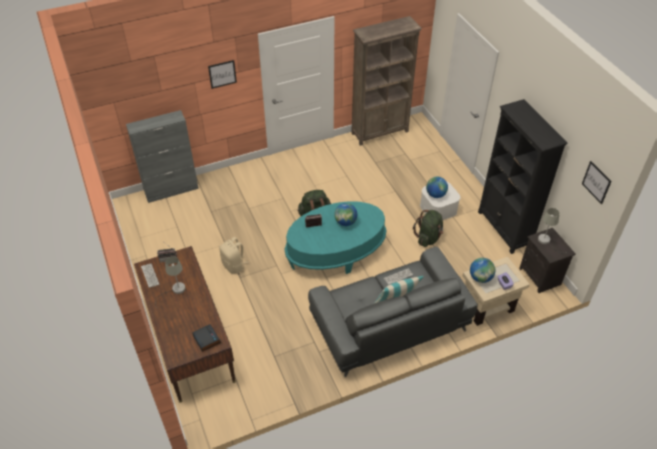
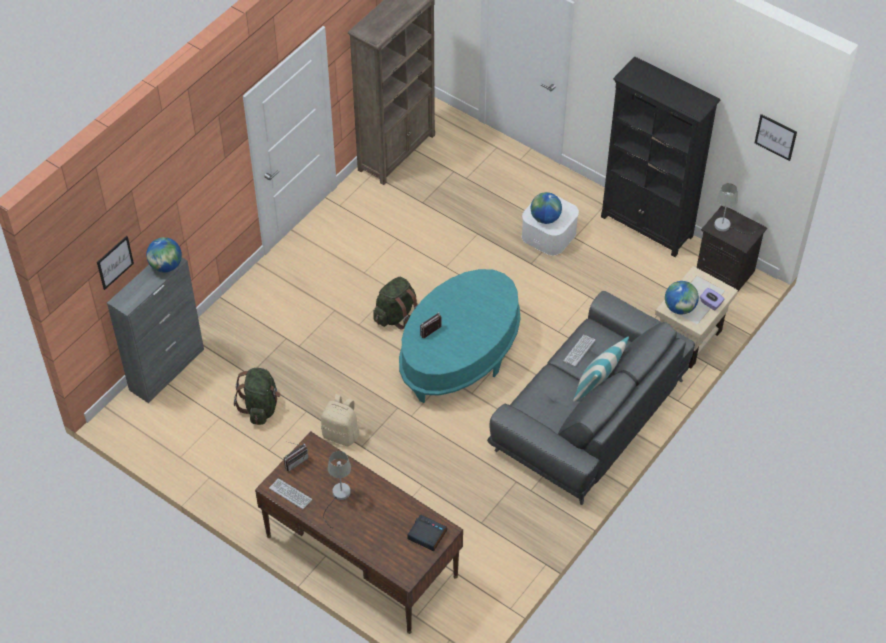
camera: 30 degrees left, 5 degrees up
(222, 74) = (208, 172): picture -> picture (115, 262)
(345, 222) = (468, 309): globe -> globe (166, 266)
(428, 237) = (563, 281): green backpack -> green backpack (260, 407)

